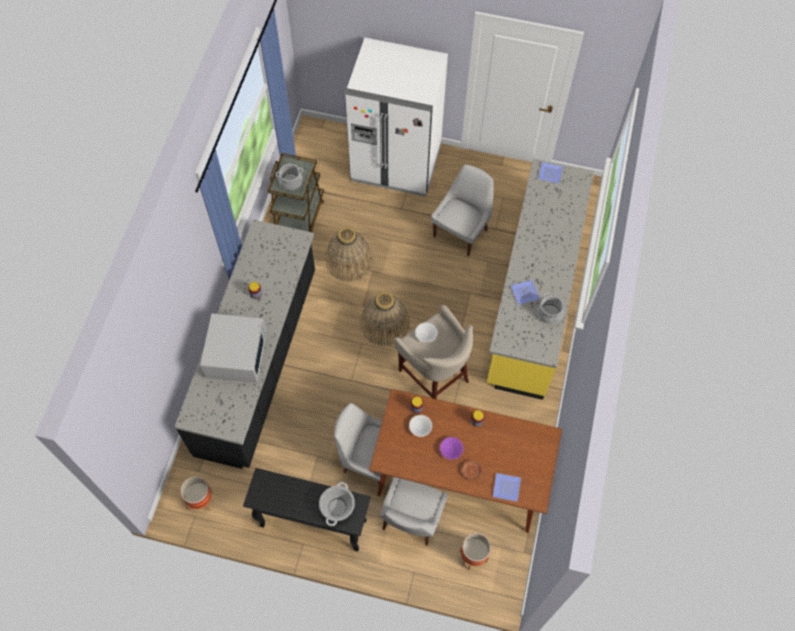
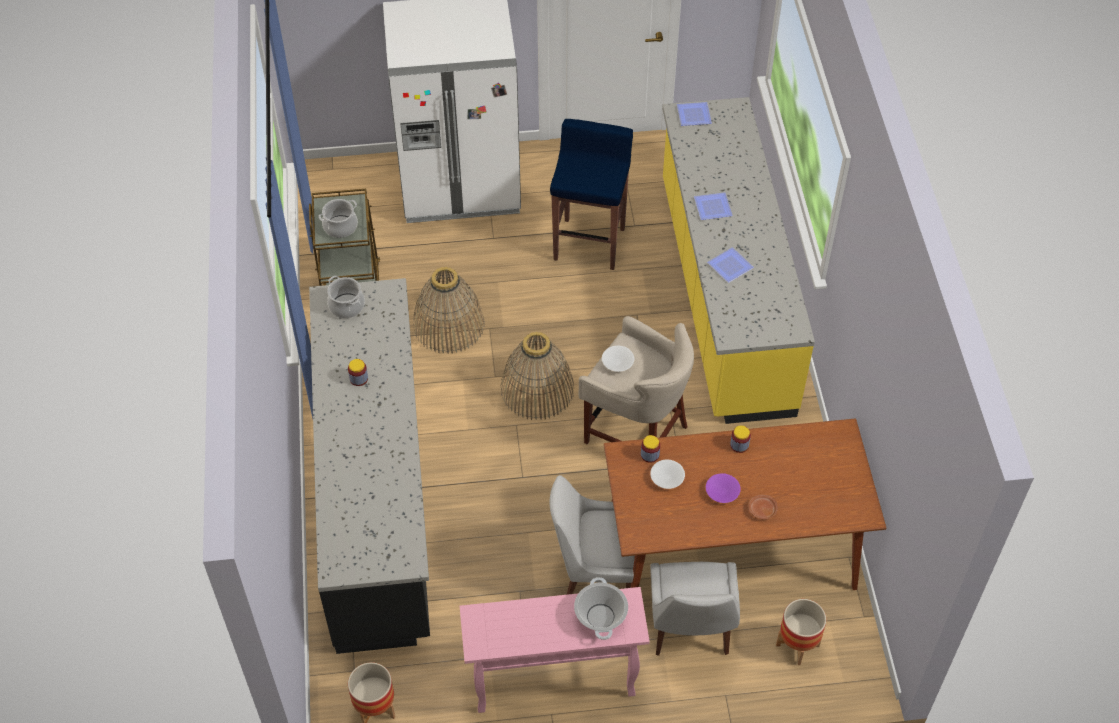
camera: 20 degrees left, 10 degrees down
(237, 354) = (367, 464): white microwave -> none
(312, 523) = (552, 682): black console table -> pink console table
(461, 232) = (590, 243): white chair -> blue stool
(507, 488) = (820, 515): plate -> plate (714, 208)
(549, 313) = (774, 281): cooking pot -> cooking pot (347, 306)

